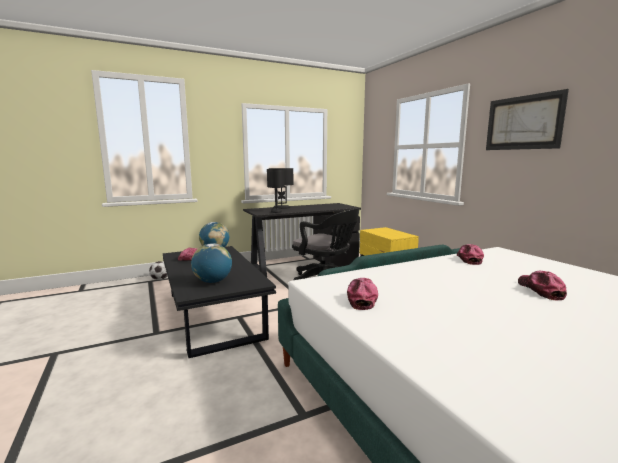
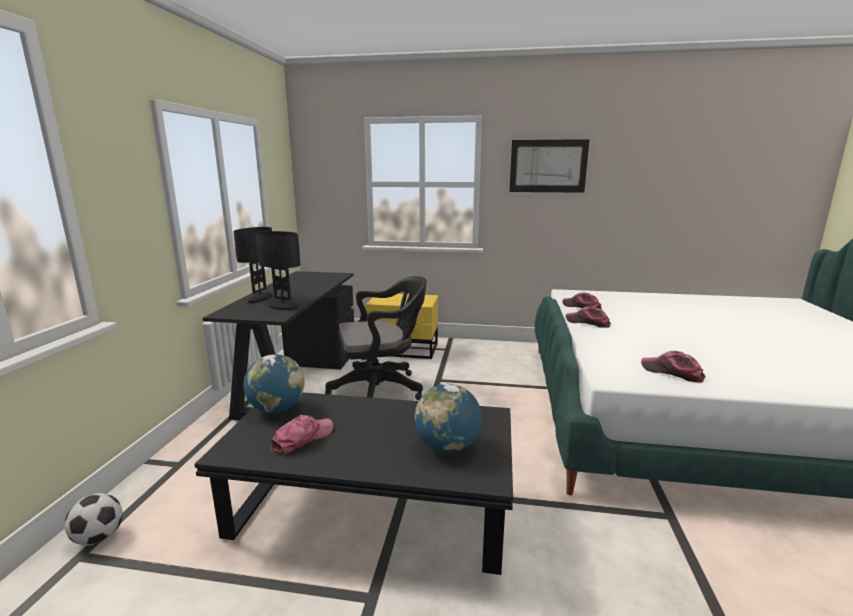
camera: 55 degrees left, 5 degrees up
(540, 290) = (676, 317): cap -> cap (588, 322)

